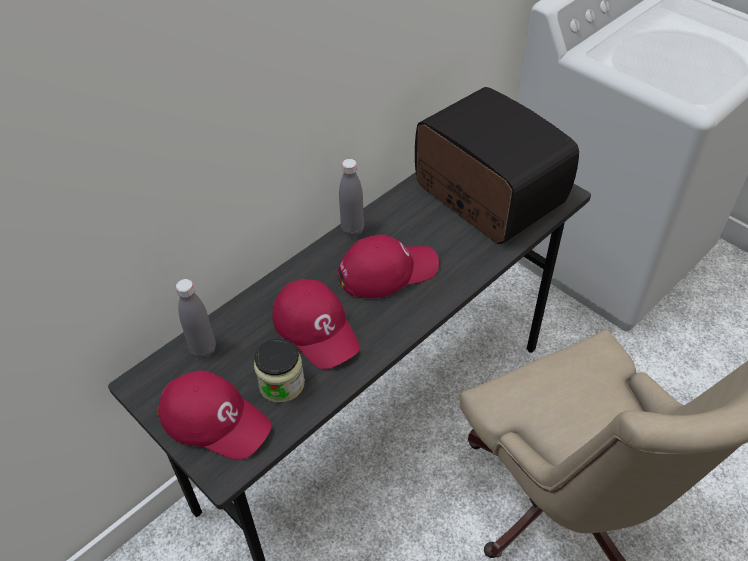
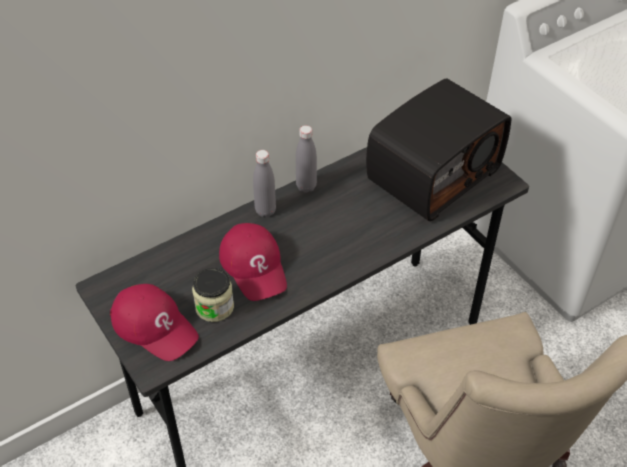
camera: 10 degrees right, 0 degrees up
(203, 349) = (157, 268): grey bottle -> grey bottle (265, 211)
(387, 270) = (327, 227): red cap -> none
(486, 196) = (432, 174): radio -> radio turned 75 degrees clockwise

